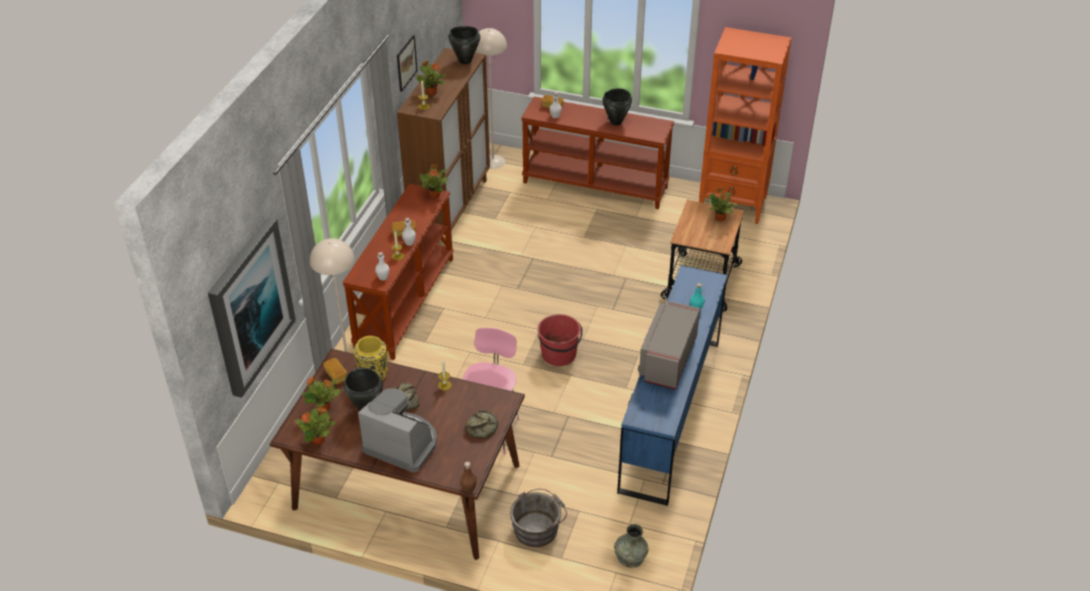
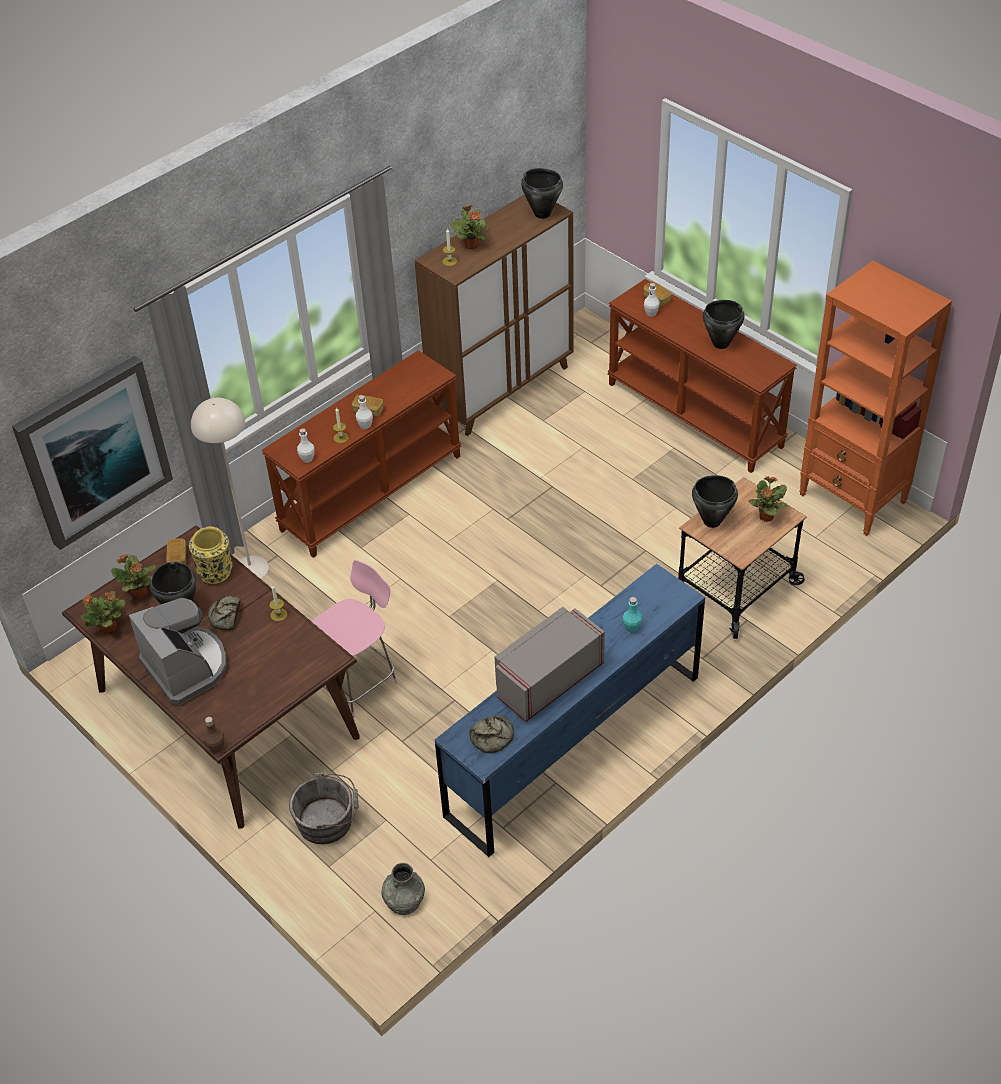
camera: 30 degrees right, 5 degrees up
(406, 63) = (446, 201): picture -> none
(435, 194) = (436, 373): potted plant -> none
(482, 427) = (282, 681): bread -> bread (493, 737)
(493, 161) = (592, 345): beige floor lamp -> none
(559, 355) = (497, 620): red bucket -> none
(688, 232) = (711, 521): none -> black cooking pot

